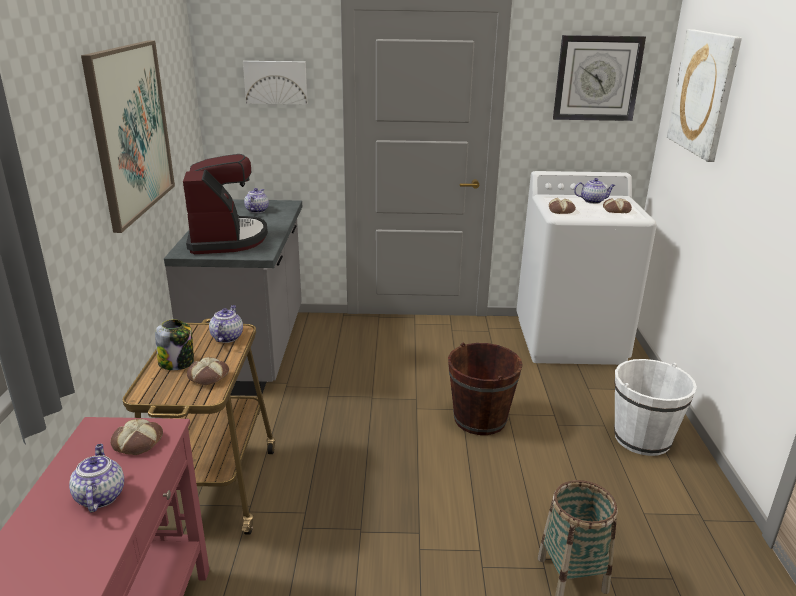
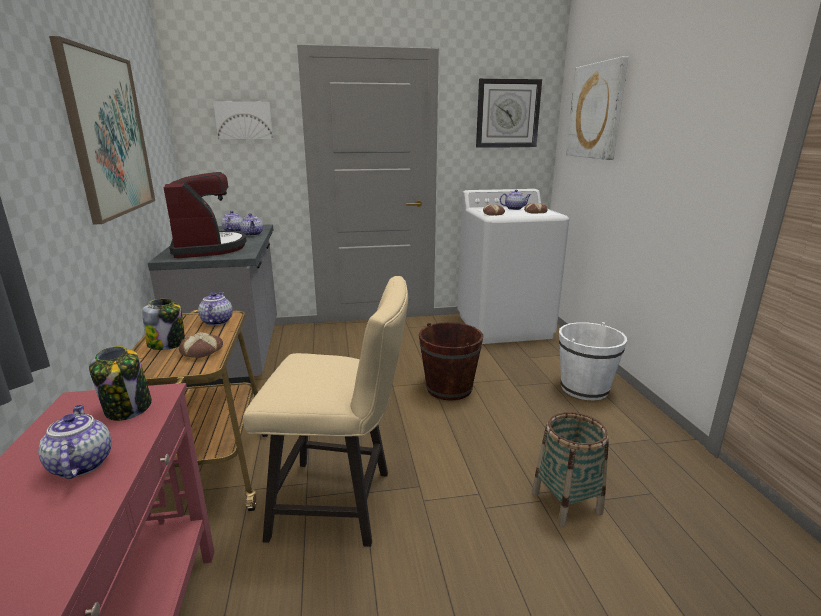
camera: 10 degrees left, 5 degrees down
(138, 442) = (128, 408): bread -> jar
(277, 218) = (253, 234): none -> teapot
(336, 540) = (341, 503): none -> beige chair

